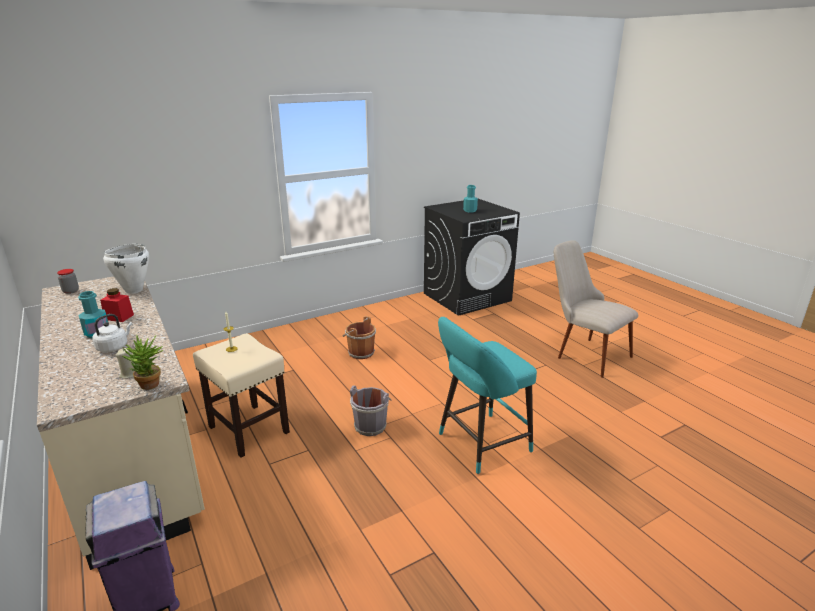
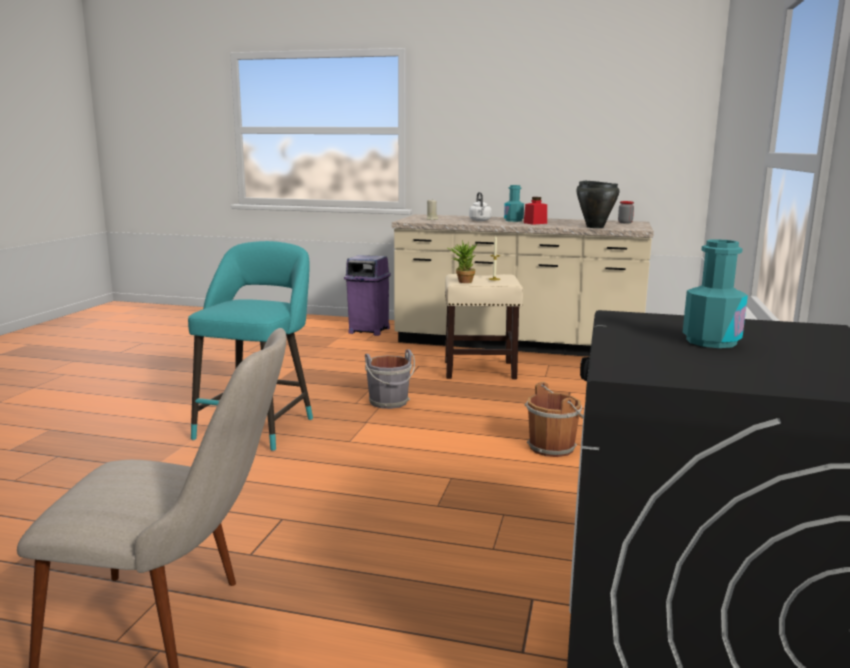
camera: 135 degrees right, 10 degrees down
(133, 290) = (595, 227): white cooking pot -> black cooking pot
(150, 387) = (406, 219): potted plant -> potted plant (462, 281)

